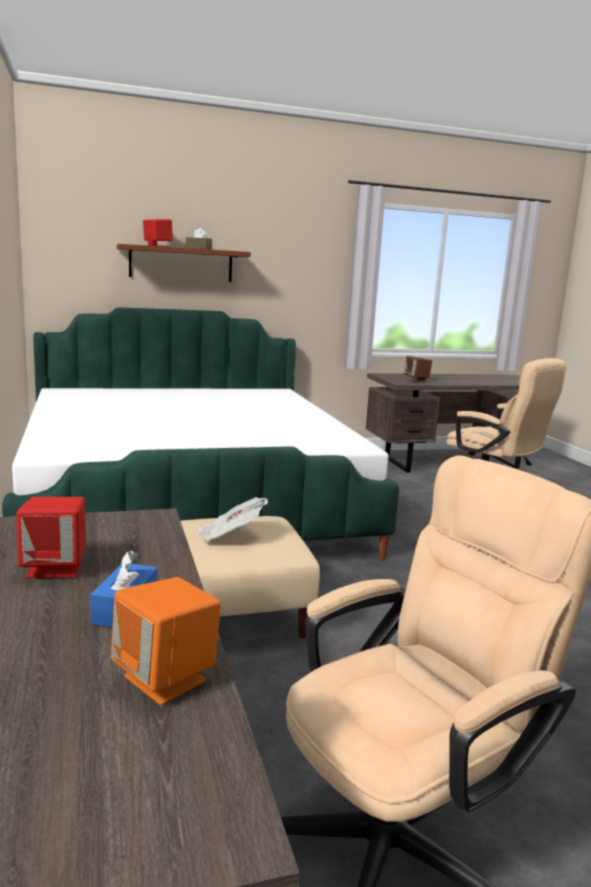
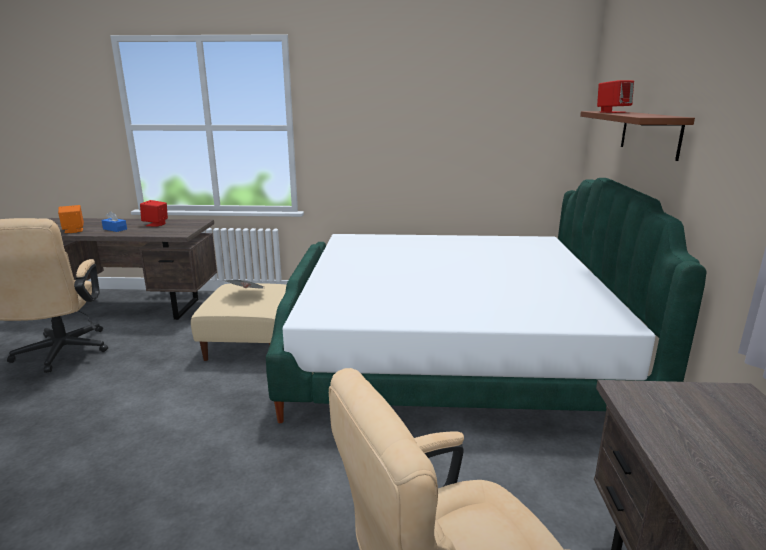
camera: 110 degrees right, 5 degrees up
(198, 248) = (638, 114): brown tissue box -> none
(416, 381) = (683, 423): brown speaker -> none

